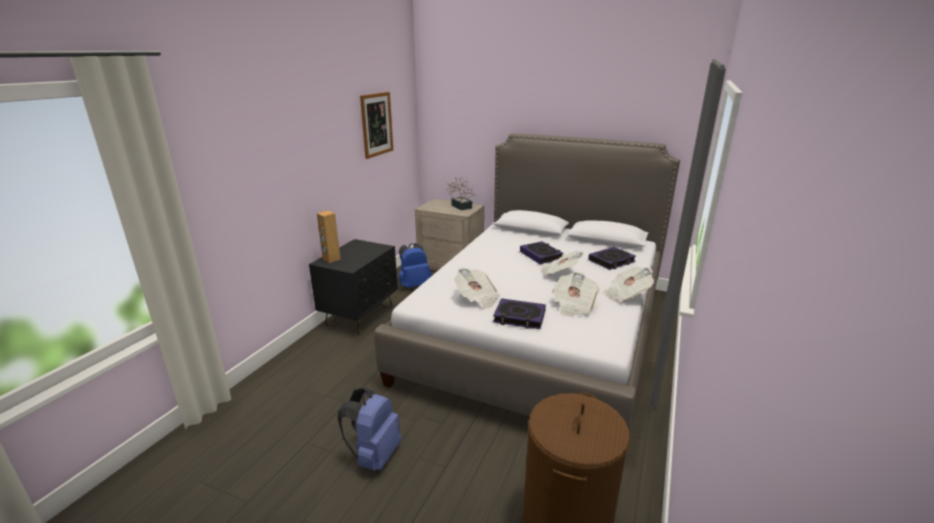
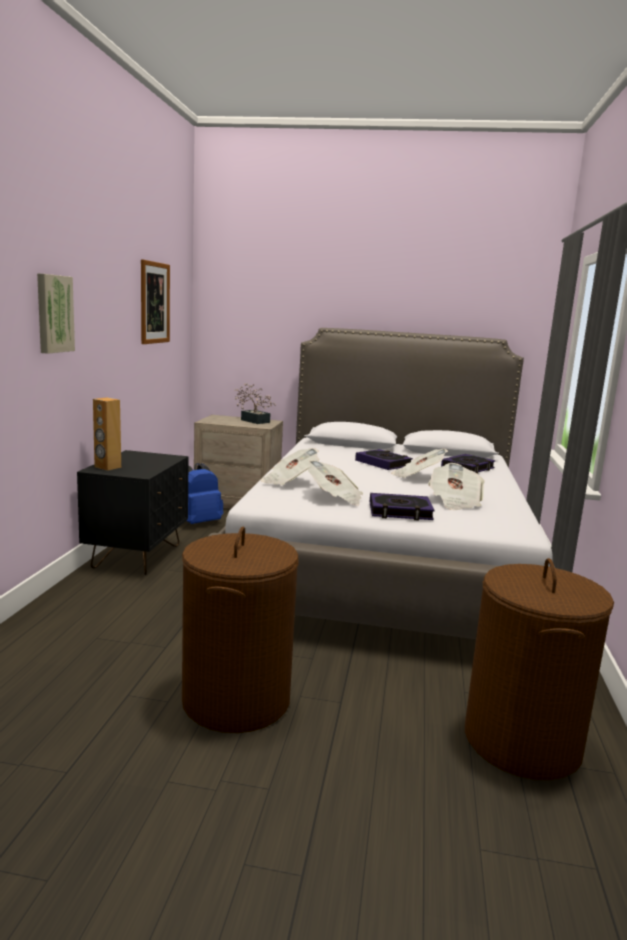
camera: 15 degrees left, 10 degrees down
(277, 159) = (53, 313): none -> picture
(374, 455) = (235, 700): blue backpack -> brown laundry basket
(626, 294) = (506, 492): newspaper -> newspaper (289, 481)

